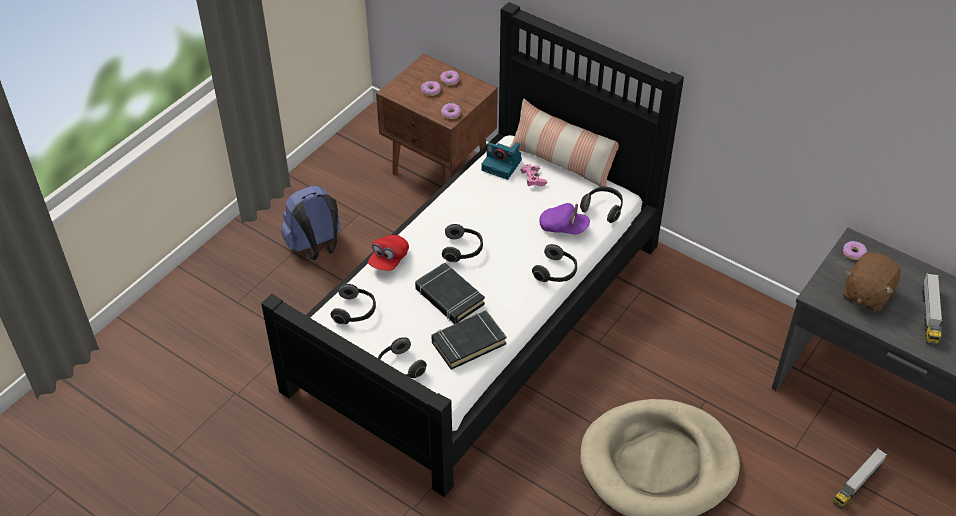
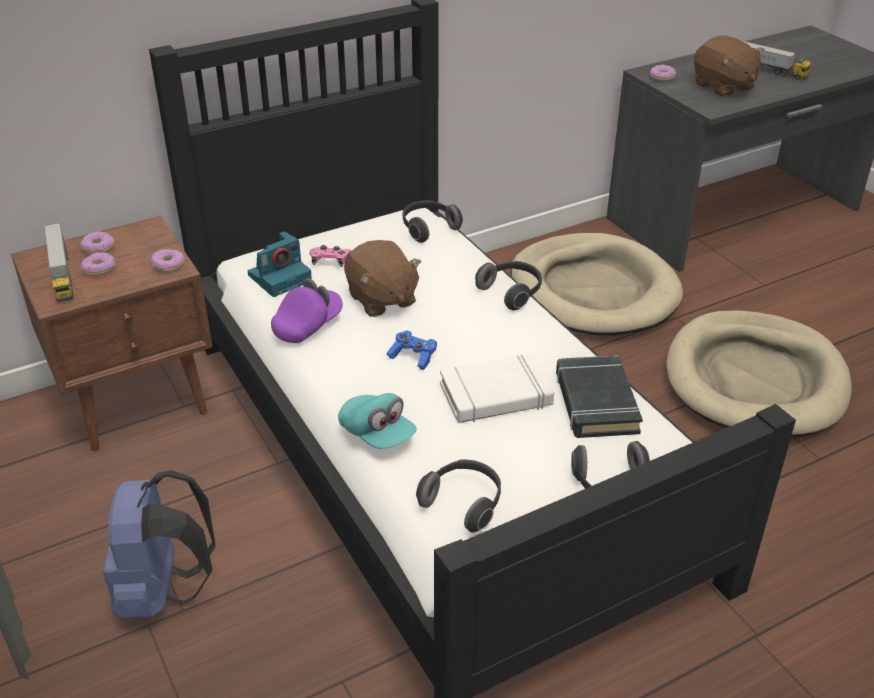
camera: 65 degrees left, 10 degrees down
(389, 260) = (377, 434): red cap -> turquoise cap
(449, 297) = (496, 395): black book -> white book
(463, 250) = (413, 356): headphones -> blue game controller
(509, 216) = (381, 299): none -> brown plush toy
(562, 162) = (318, 235): pillow -> none
(564, 227) = (437, 265): purple cap -> purple cap (308, 326)
(704, 343) = (593, 291): none -> beige dog bed
(857, 483) = (821, 265): toy truck -> toy truck (61, 273)

